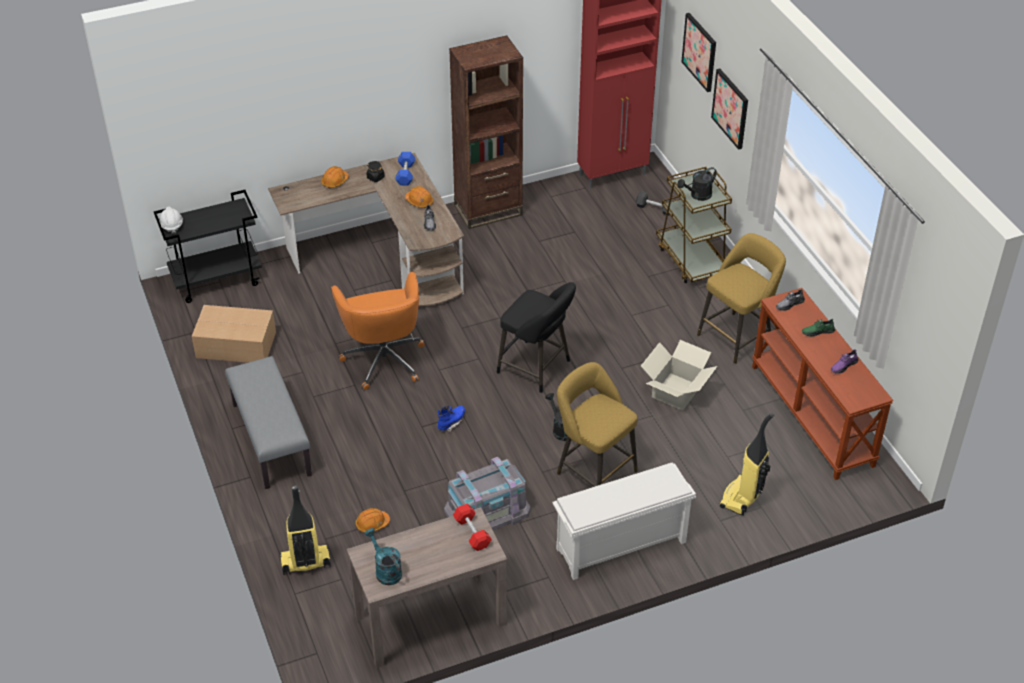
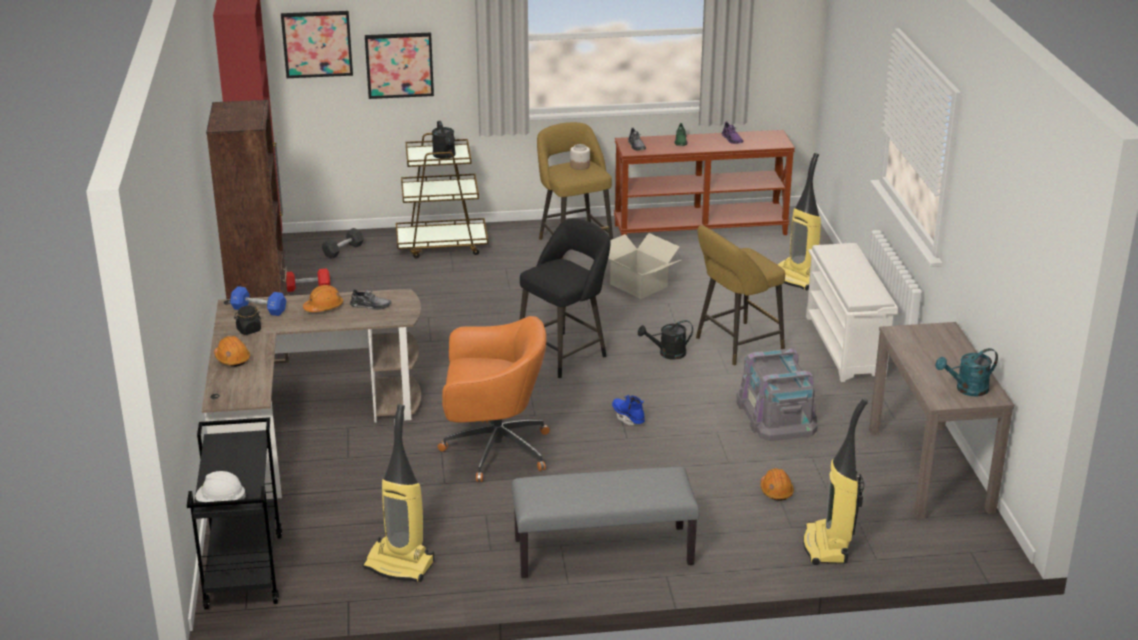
camera: 75 degrees left, 15 degrees down
(237, 345) = (400, 565): cardboard box -> vacuum cleaner
(472, 533) = (917, 335): red dumbbell -> red dumbbell (307, 287)
(750, 282) = (580, 166): none -> jar

